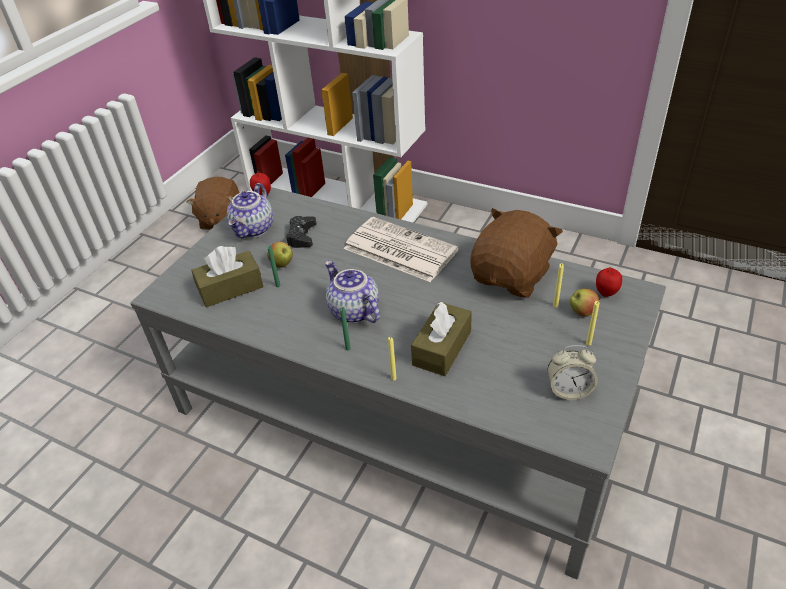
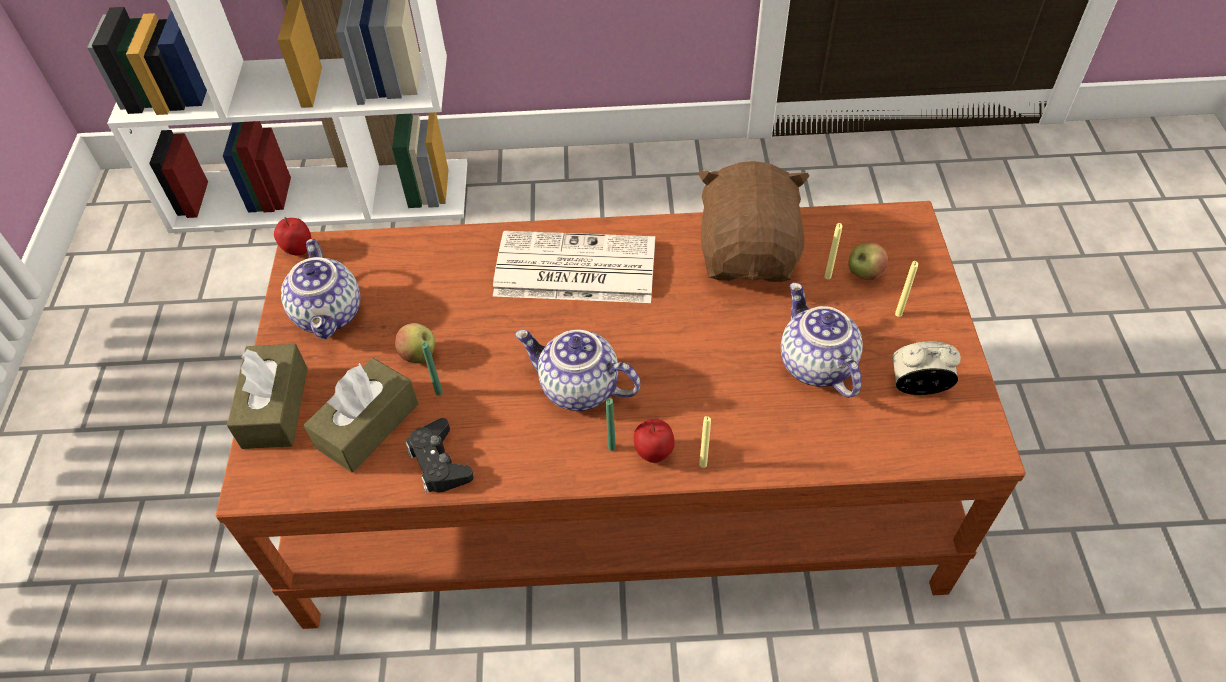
camera: 30 degrees left, 10 degrees up
(220, 219) = (150, 293): brown plush toy -> none
(301, 236) = (415, 299): black game controller -> black game controller (439, 462)
(400, 406) = (616, 475): grey coffee table -> brown coffee table
(442, 348) = (733, 394): brown tissue box -> brown tissue box (275, 407)
(507, 351) = (814, 365): none -> teapot
(568, 390) = (917, 387): alarm clock -> alarm clock turned 150 degrees counterclockwise
(606, 294) = (873, 237): apple -> apple (653, 454)

